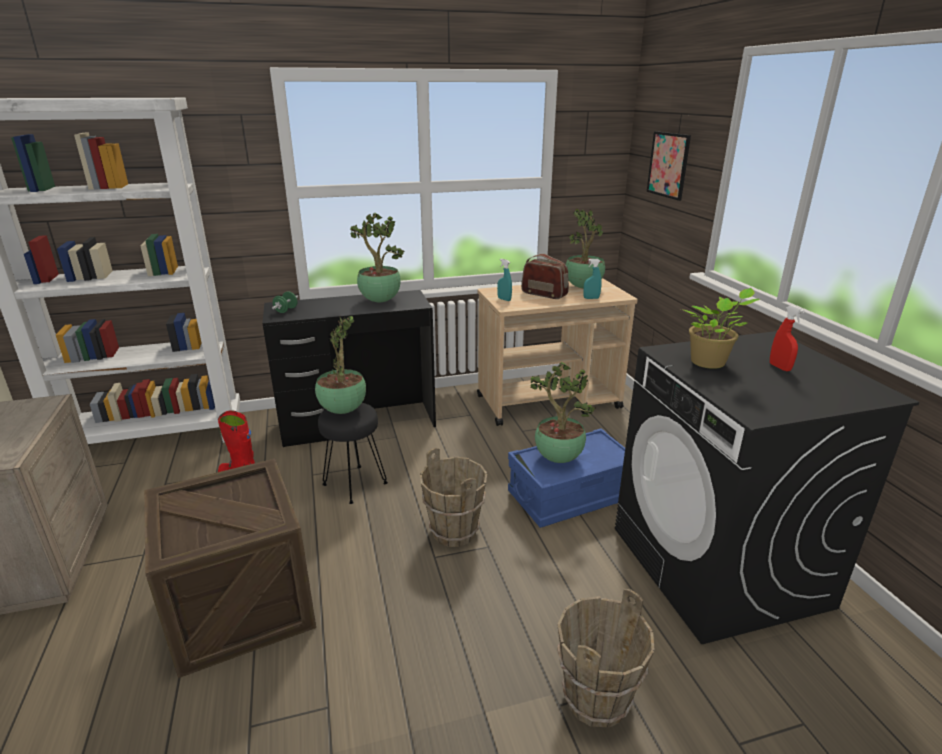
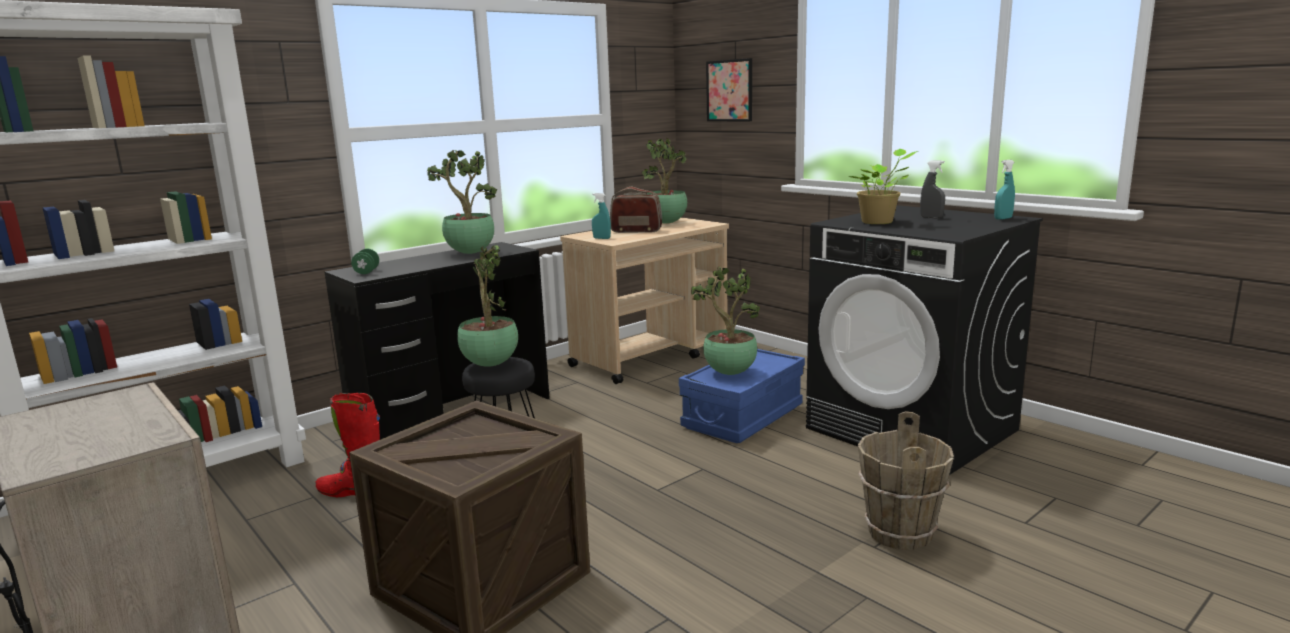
camera: 25 degrees left, 10 degrees down
(454, 531) = (658, 467): brown bucket -> none
(591, 298) = (686, 228): turquoise spray bottle -> turquoise spray bottle (1003, 218)
(779, 367) = (931, 217): red spray bottle -> grey spray bottle

